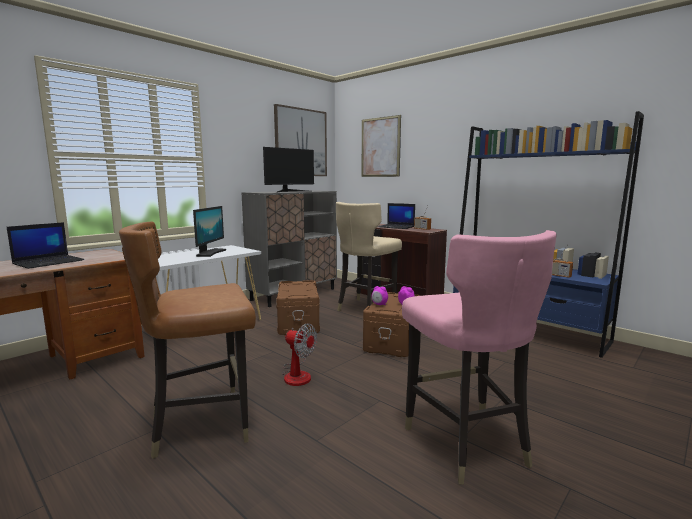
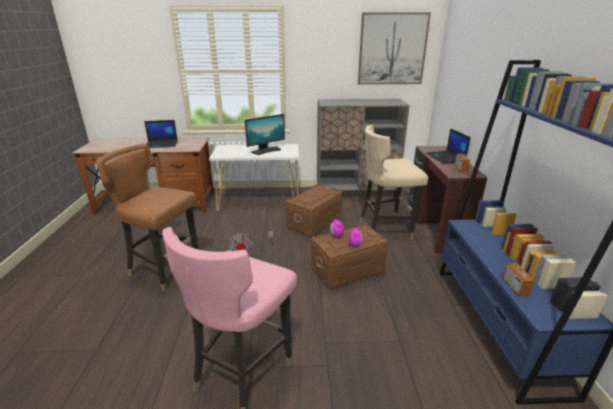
camera: 45 degrees right, 15 degrees up
(289, 191) = (357, 102): monitor -> none
(380, 147) = (466, 60): picture -> none

